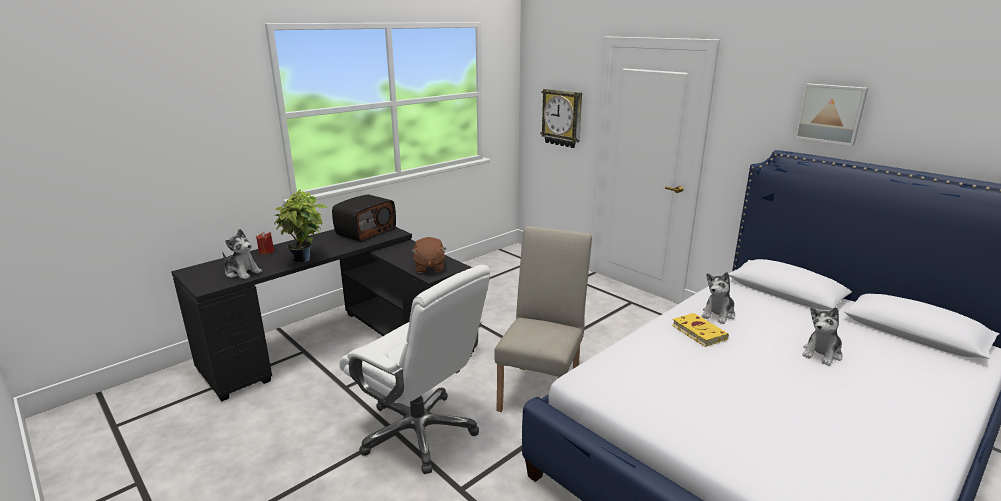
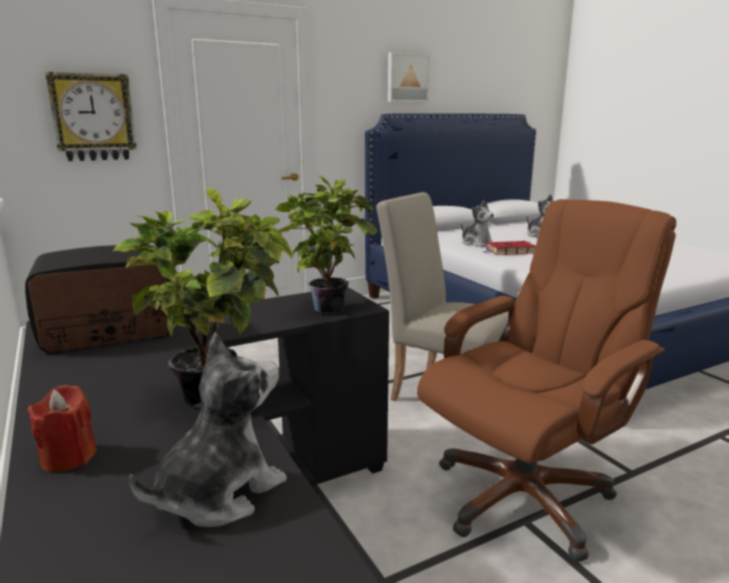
camera: 75 degrees left, 5 degrees down
(365, 232) = (108, 331): radio -> radio turned 75 degrees counterclockwise
(420, 432) = (523, 496): white office chair -> brown office chair
(429, 267) = (327, 306): brown plush toy -> potted plant
(697, 332) = (509, 251): yellow book -> red book

